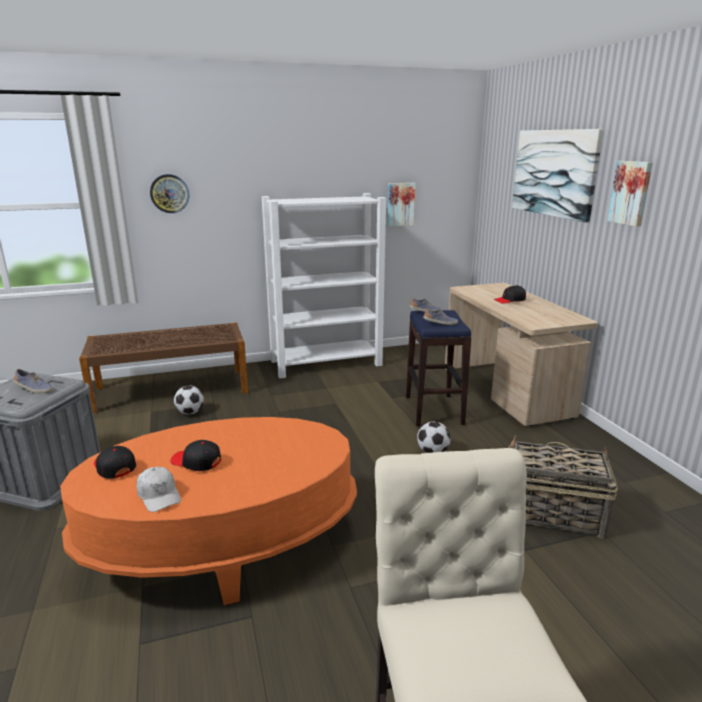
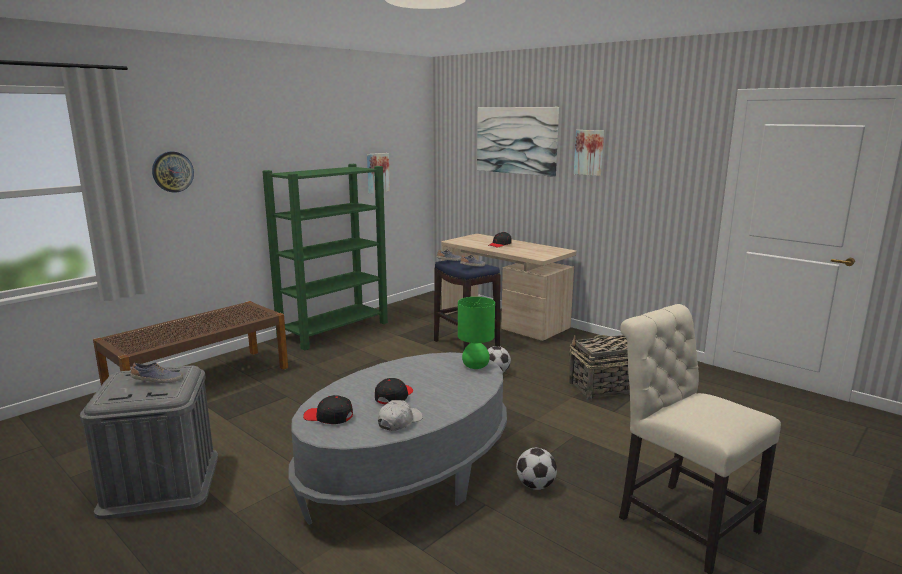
camera: 30 degrees left, 5 degrees down
(159, 495) = (399, 422): white cap -> white cap turned 75 degrees counterclockwise
(190, 412) = (248, 395): football -> football (535, 486)
(196, 462) = (394, 396): black cap -> black cap turned 120 degrees clockwise
(223, 544) = (408, 473): orange coffee table -> grey coffee table
(320, 448) = (475, 366): none -> green table lamp
(326, 363) = (334, 330): white bookcase -> green bookcase

